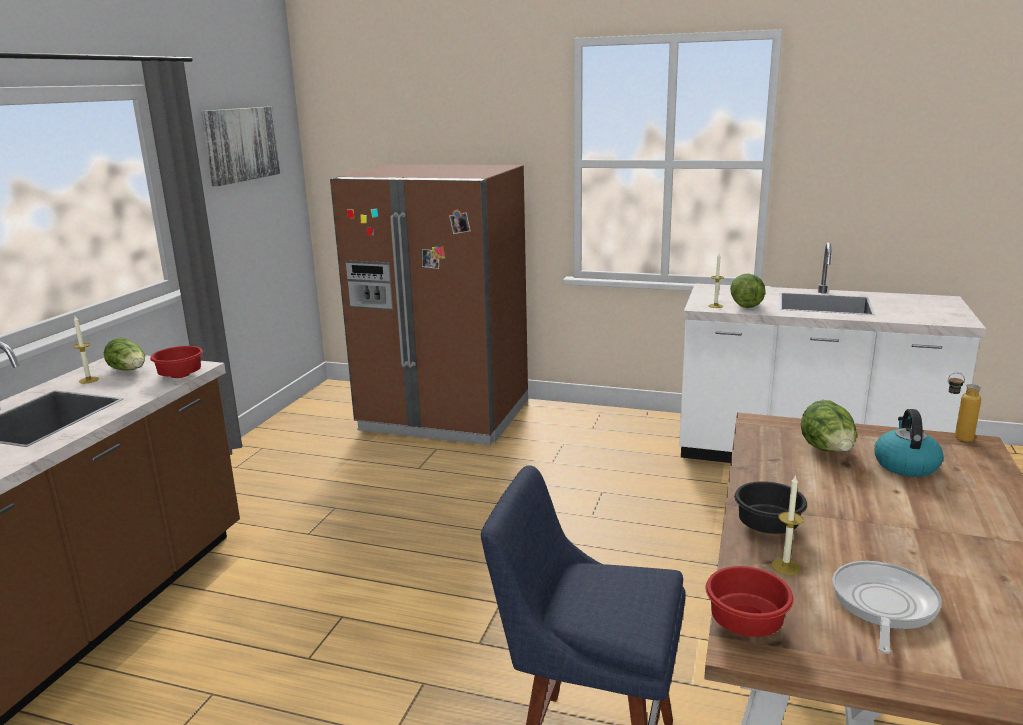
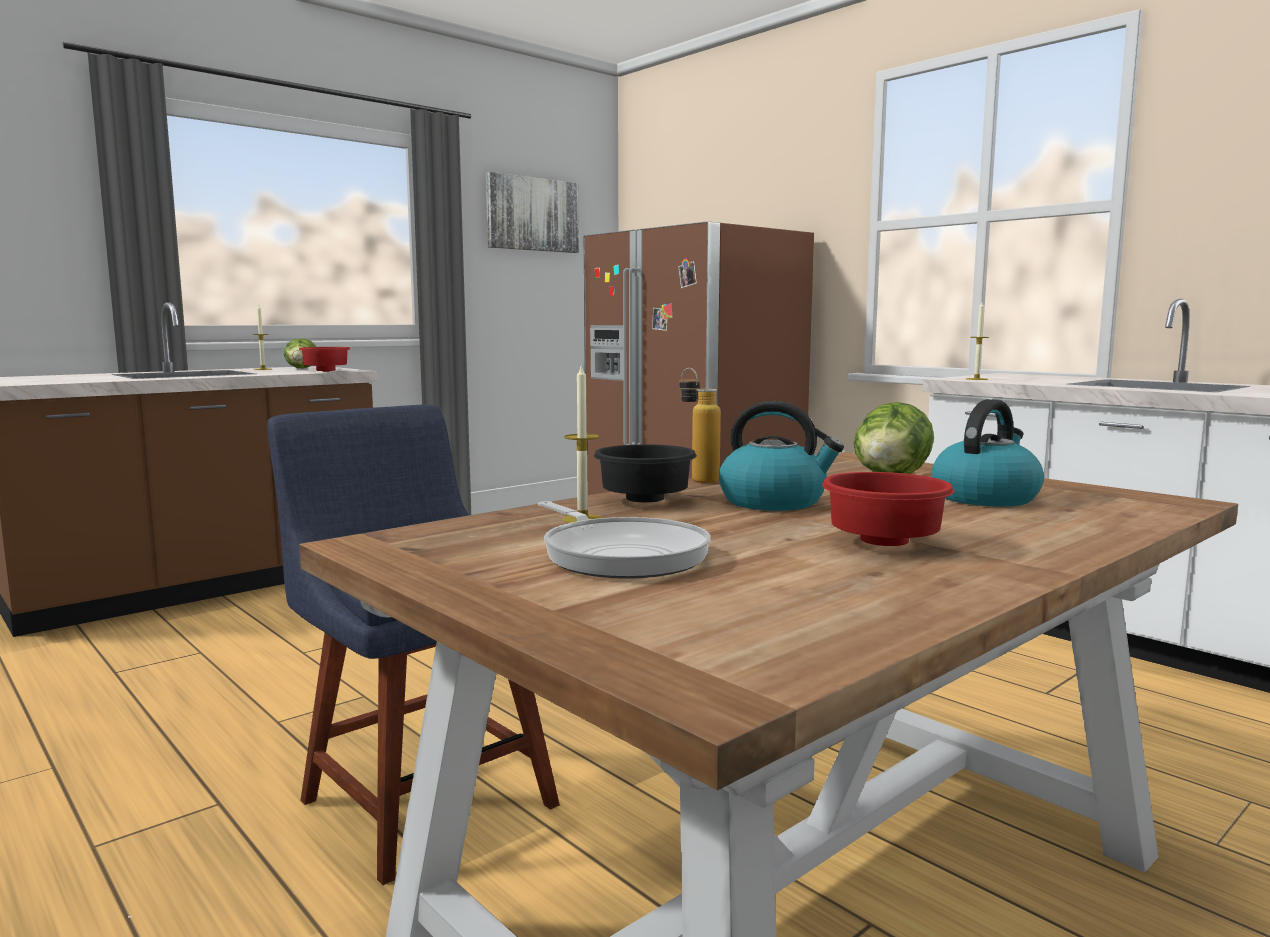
camera: 30 degrees right, 10 degrees down
(743, 624) = (414, 534): red bowl -> red bowl (879, 542)
(745, 305) = (1022, 380): lettuce -> none
(830, 505) = (774, 502): none -> kettle
(883, 605) = (620, 555): frying pan -> frying pan turned 90 degrees clockwise
(955, 438) = (1144, 494): bottle -> bottle (697, 479)

